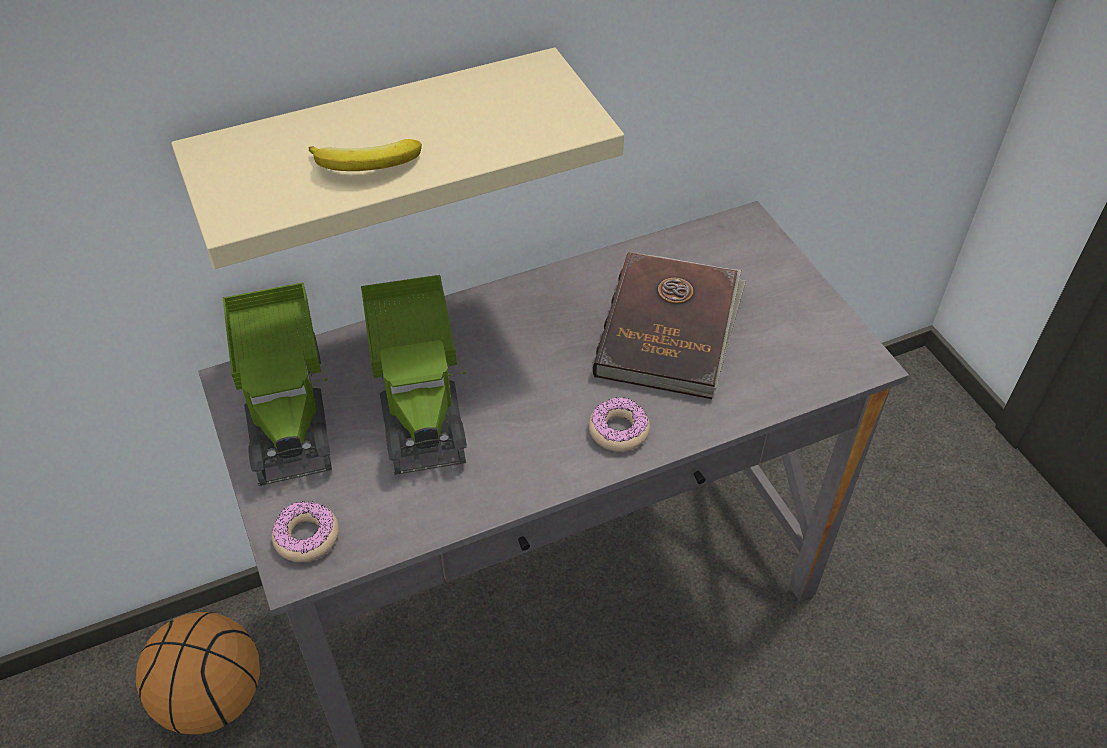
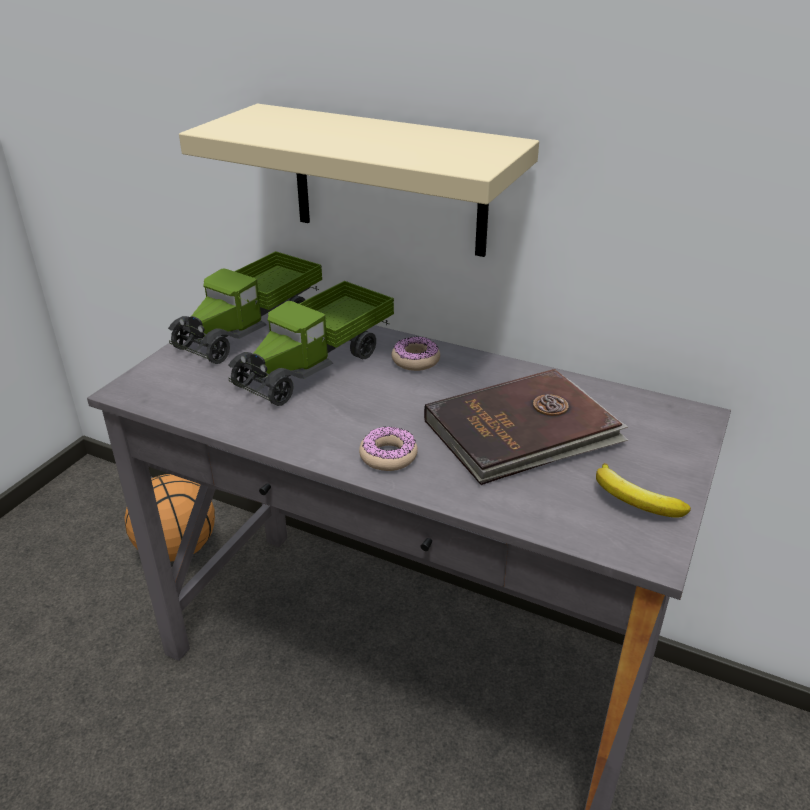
camera: 50 degrees right, 15 degrees down
(306, 537) = (154, 382): donut -> donut (415, 360)
(367, 166) = (313, 137): banana -> banana (634, 501)

